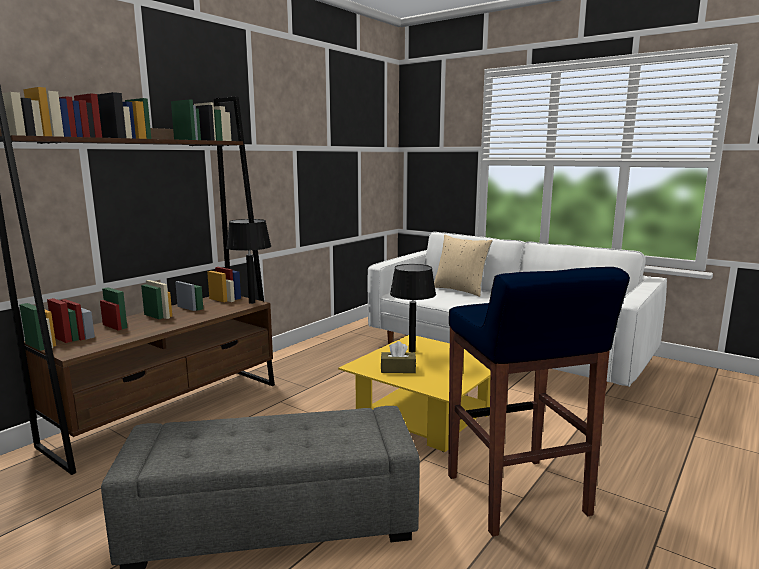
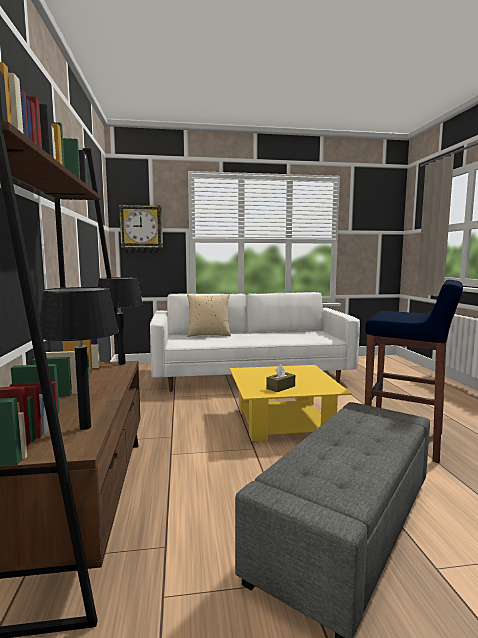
camera: 45 degrees left, 5 degrees down
(412, 351) = (259, 376): black table lamp -> black table lamp (85, 427)
(429, 149) = (141, 229): none -> wall clock

